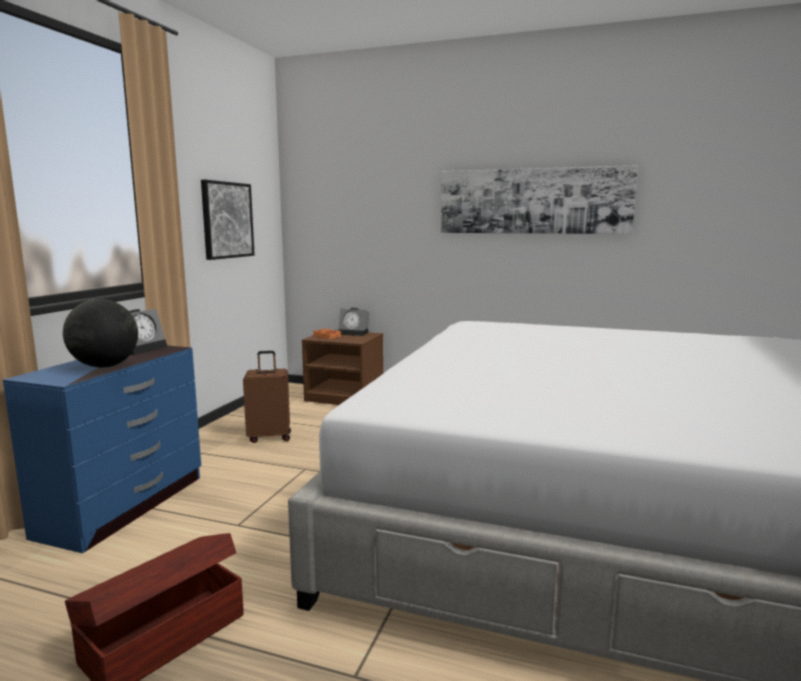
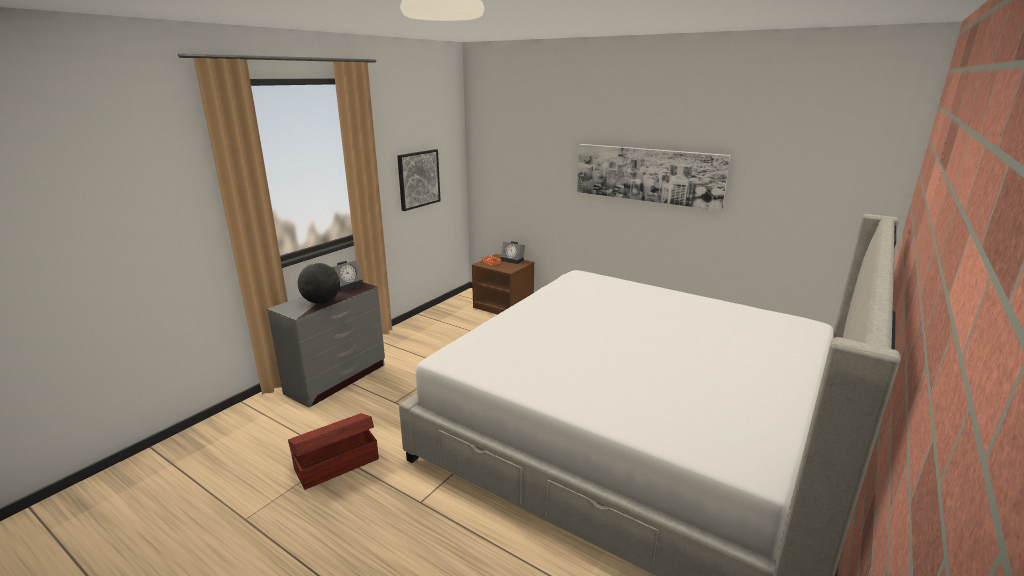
camera: 15 degrees right, 10 degrees up
(125, 505) = (337, 379): blue dresser -> grey dresser
(270, 437) = (438, 337): brown suitcase -> none

